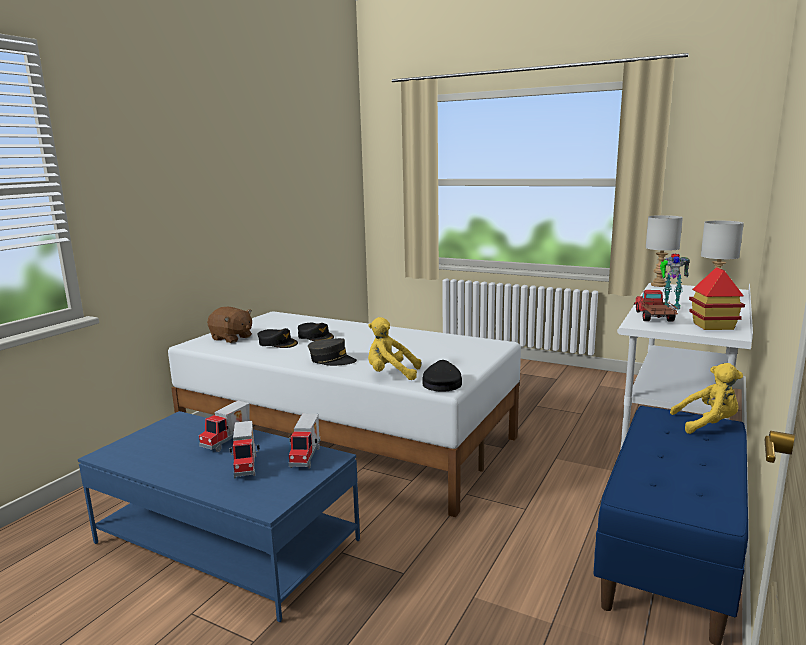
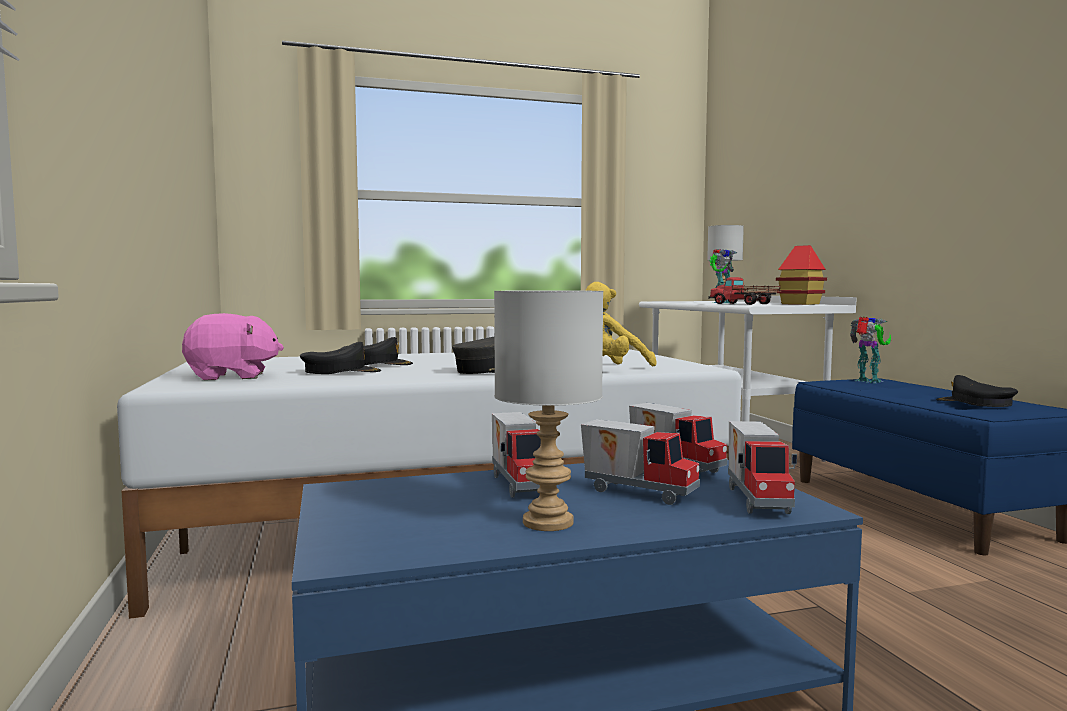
camera: 45 degrees left, 10 degrees down
(231, 338) = (232, 376): brown plush toy -> pink plush toy
(269, 493) = (760, 500): none -> toy truck
(441, 383) = (684, 366): black cap -> black cap (975, 403)
(658, 285) = (655, 301): grey table lamp -> grey table lamp (545, 522)
(707, 424) = (868, 381): yellow plush toy -> toy robot

